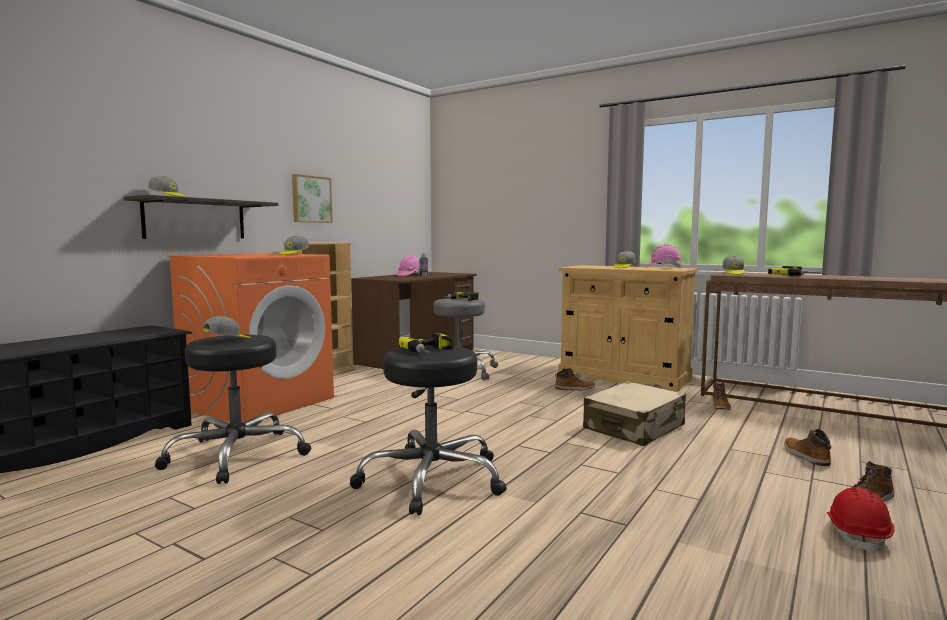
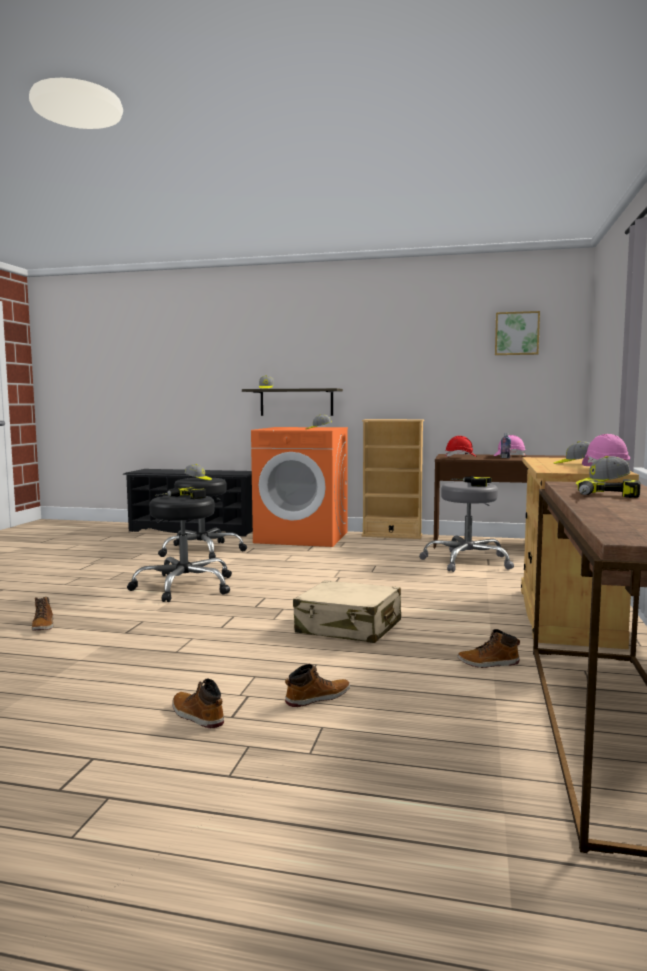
camera: 70 degrees right, 0 degrees up
(311, 199) = (401, 381): picture -> picture (516, 333)
(574, 389) = (467, 600): boot -> boot (43, 626)
(858, 535) = (117, 702): red hard hat -> red hard hat (460, 457)

